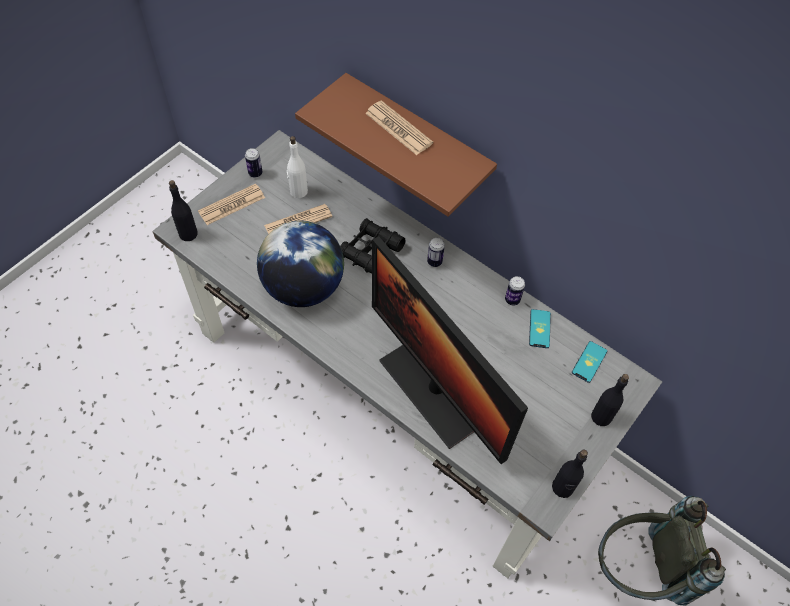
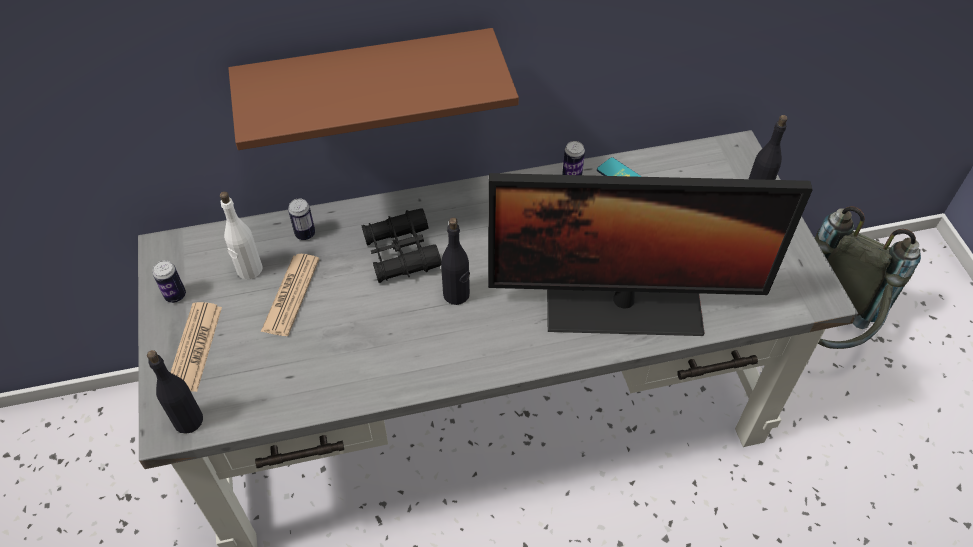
camera: 50 degrees left, 5 degrees down
(303, 287) = (387, 344): globe -> none
(398, 128) = (363, 70): newspaper -> none
(434, 262) = (468, 208): can -> can (305, 234)
(562, 488) = (811, 271): black bottle -> black bottle (456, 294)
(589, 362) = (690, 165): phone -> none

